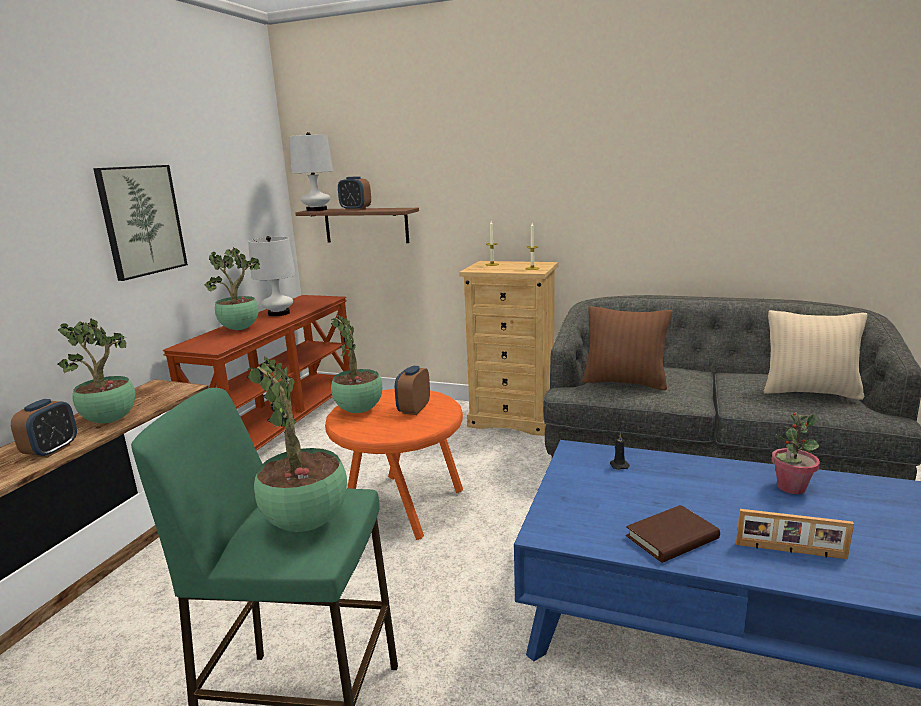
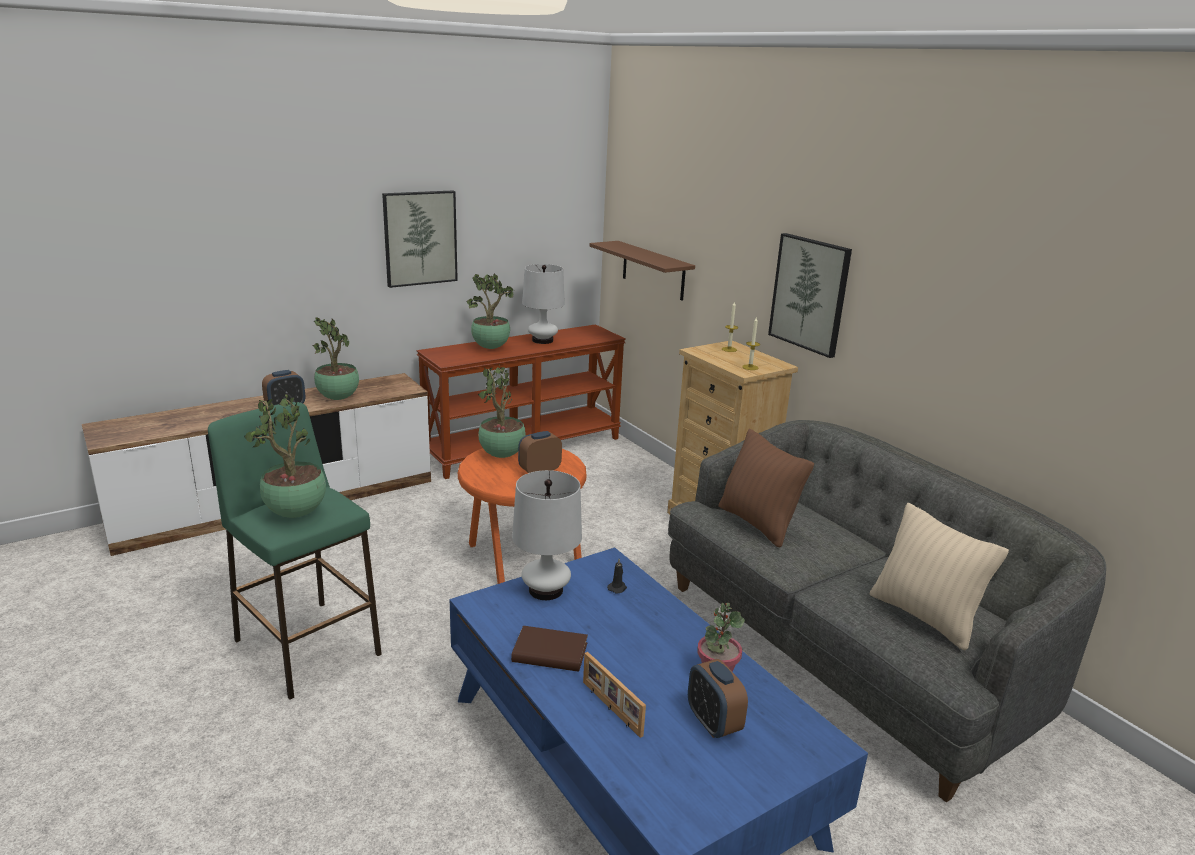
camera: 35 degrees right, 5 degrees up
(316, 210) = (611, 244): white table lamp -> white table lamp (545, 590)
(355, 209) = (639, 253): alarm clock -> alarm clock (713, 723)
(555, 199) = (810, 294): none -> picture

